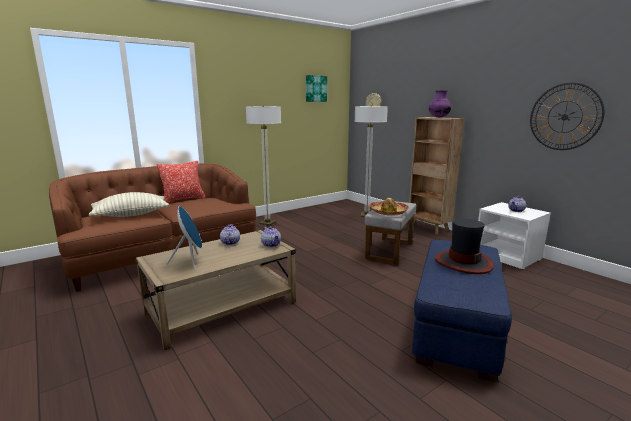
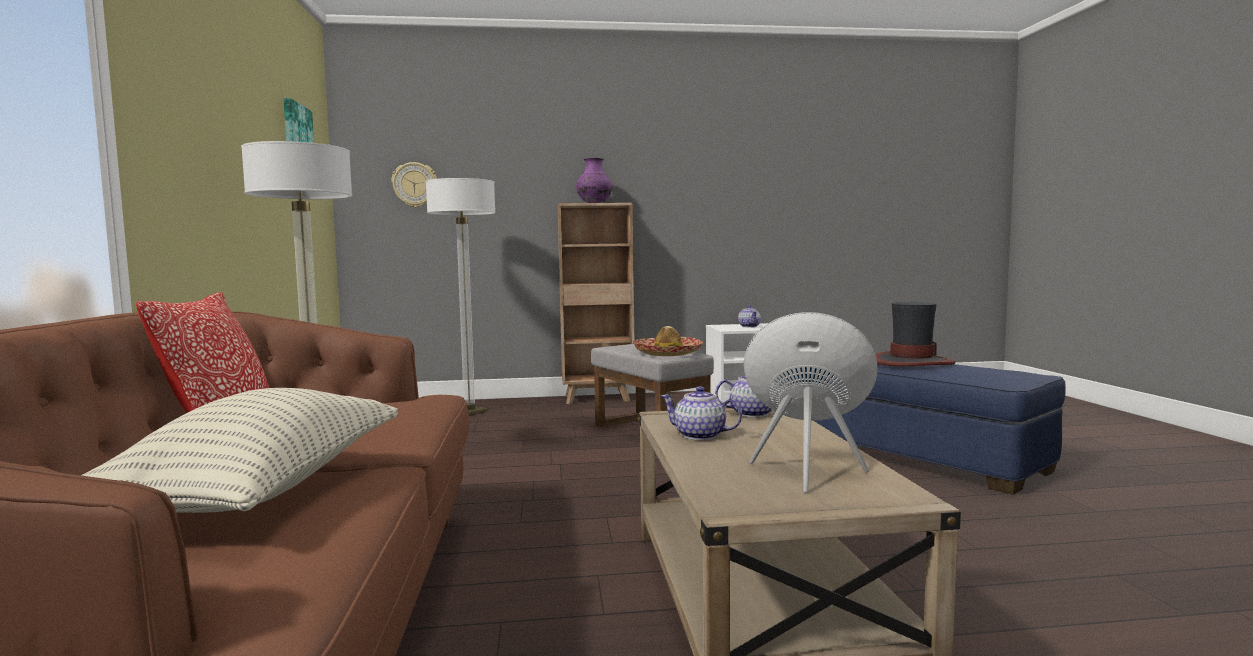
camera: 60 degrees left, 10 degrees down
(564, 117) = (765, 198): wall clock -> none

